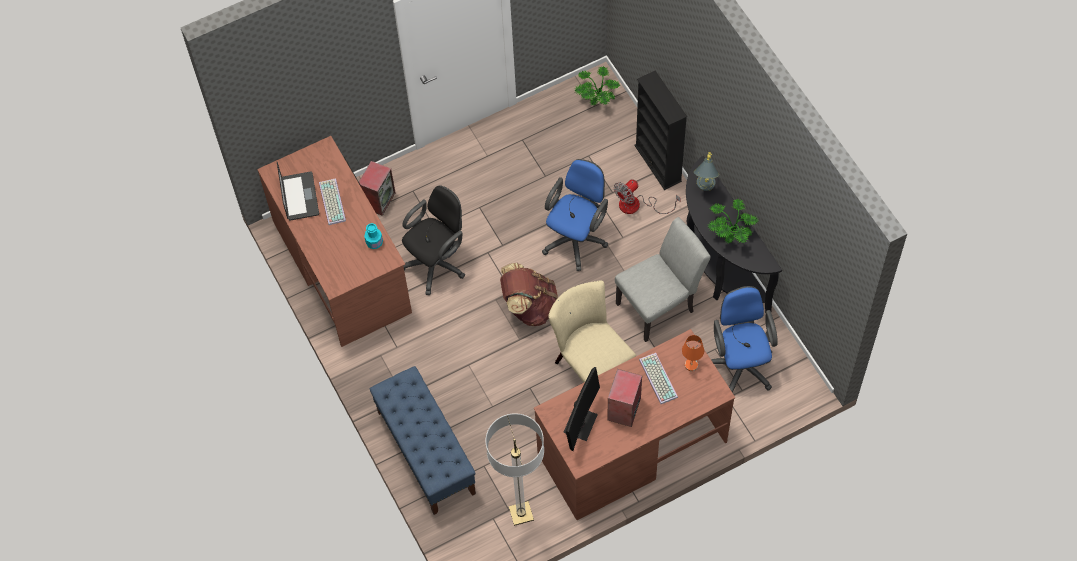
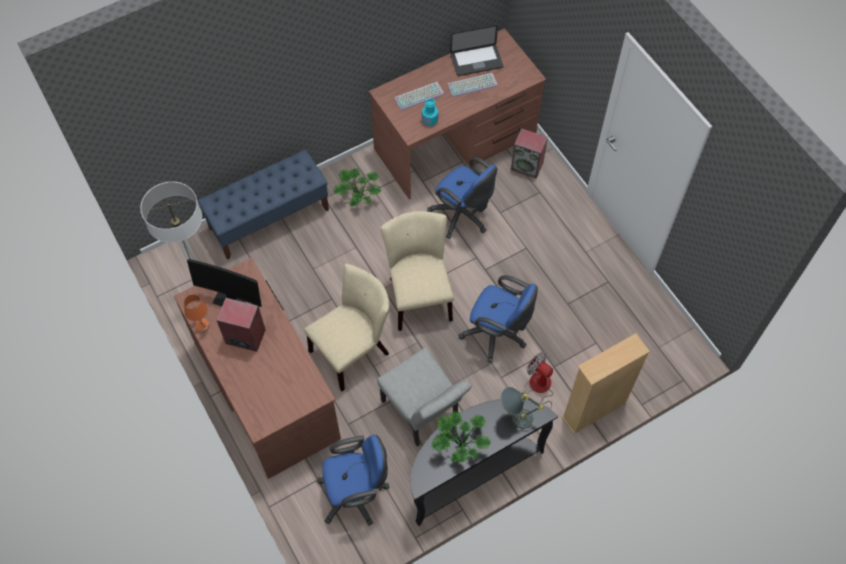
camera: 85 degrees right, 0 degrees up
(437, 262) = (463, 216): black office chair -> blue office chair
(529, 306) = (418, 295): brown backpack -> beige chair
(596, 97) = (669, 348): potted plant -> potted plant (358, 196)
(657, 378) = (278, 366): keyboard -> keyboard (419, 95)
(658, 163) = (594, 410): black bookcase -> beige bookcase
(691, 364) = (293, 399): orange table lamp -> orange table lamp (202, 325)

